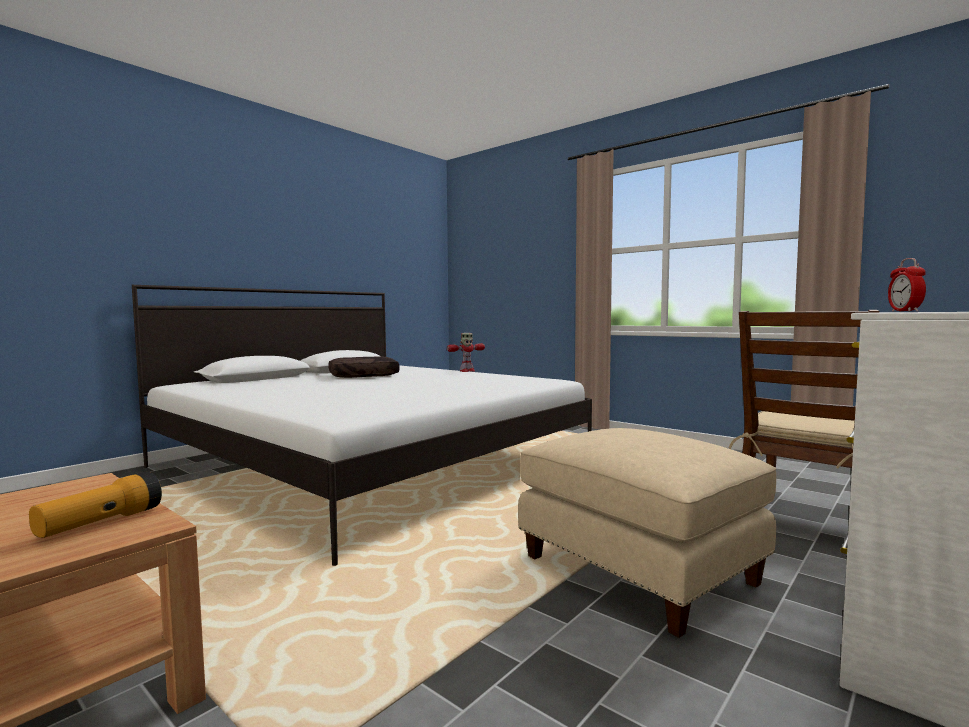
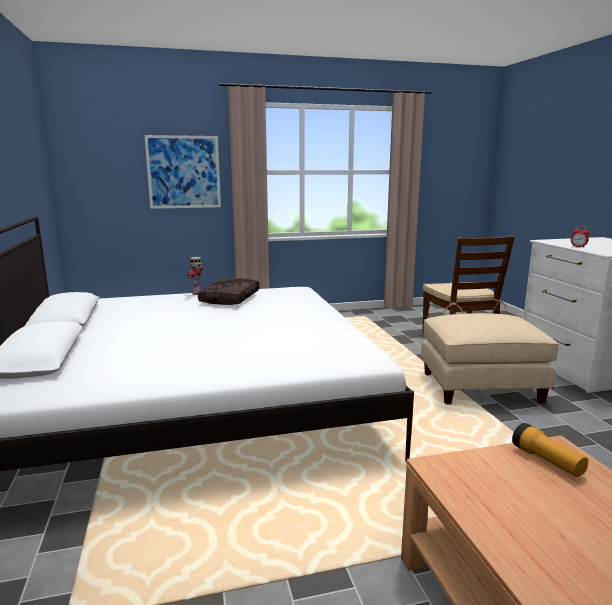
camera: 55 degrees left, 10 degrees up
(363, 376) = (145, 321): brown pillow -> brown pillow (231, 299)
(539, 257) = (183, 172): none -> picture

